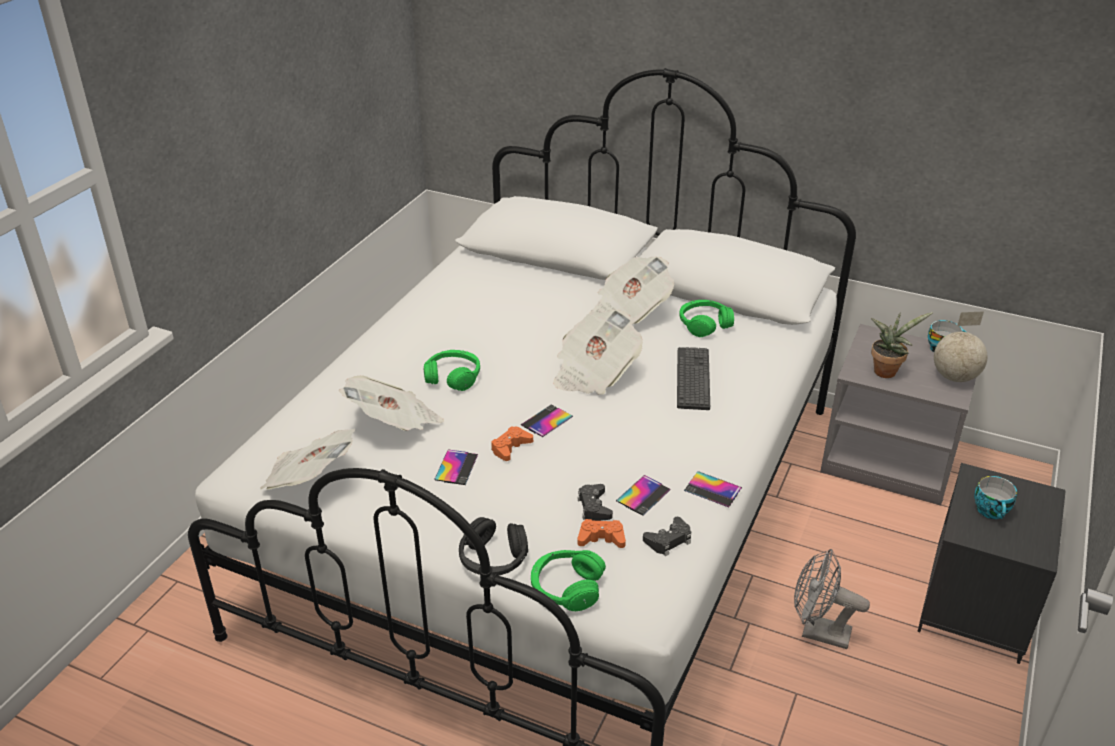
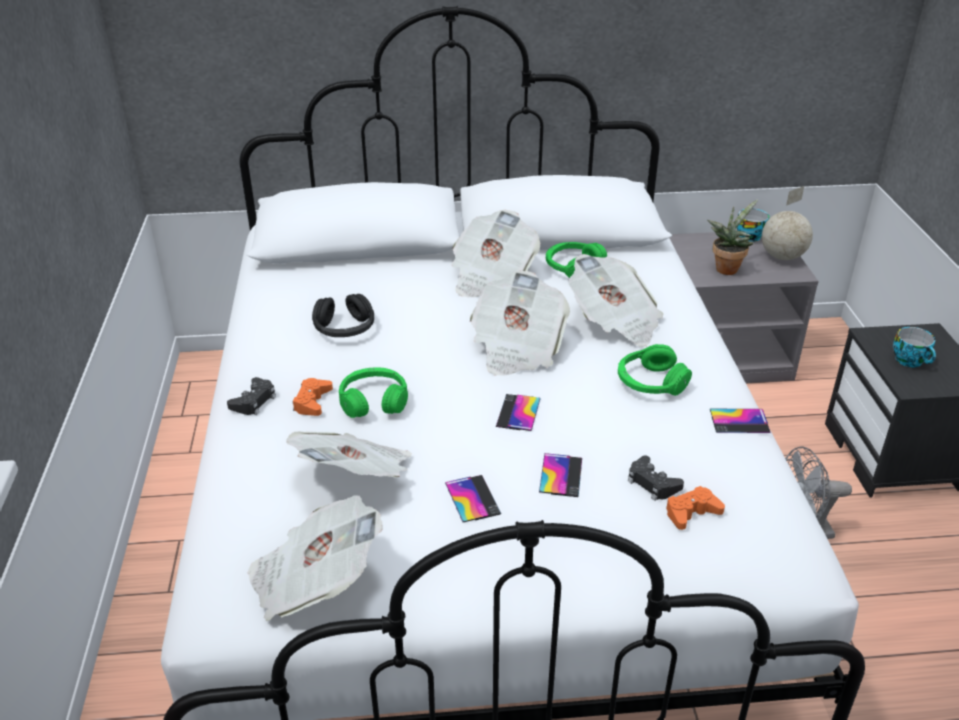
camera: 30 degrees left, 0 degrees up
(493, 559) = (609, 583): black headphones -> black headphones (344, 328)
(510, 447) = (509, 454): orange game controller -> orange game controller (312, 402)
(566, 587) = (711, 580): green headphones -> green headphones (650, 383)
(643, 495) = (685, 452): phone -> phone (561, 475)
(668, 540) = (753, 487): black game controller -> black game controller (254, 401)
(693, 379) = (615, 322): keyboard -> newspaper

